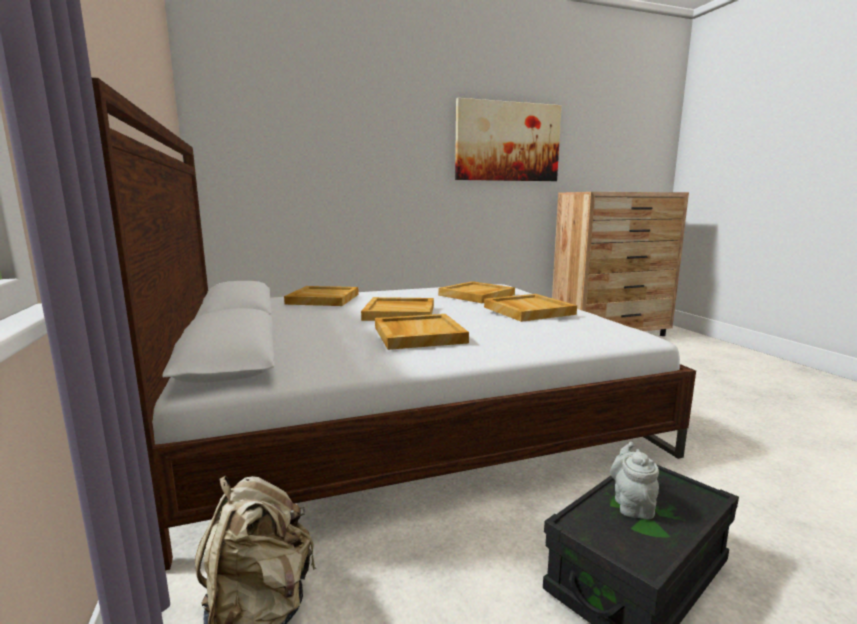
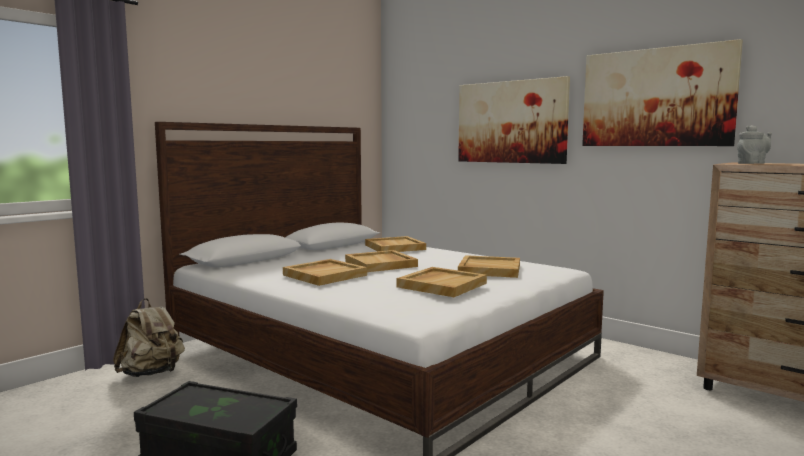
camera: 60 degrees right, 5 degrees down
(382, 154) = (511, 122): none -> picture
(632, 505) = (223, 403): grey teapot -> grey teapot (752, 164)

